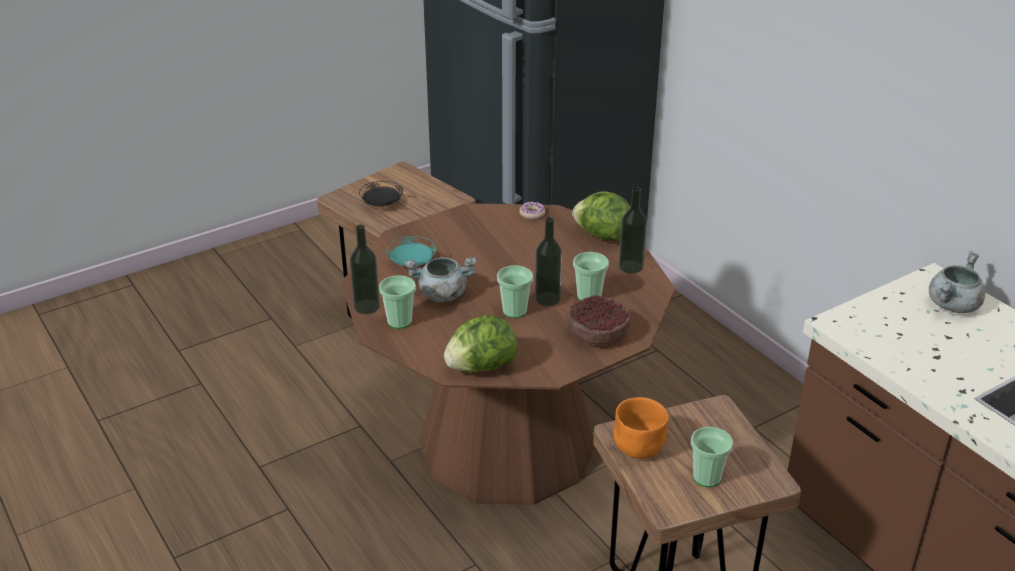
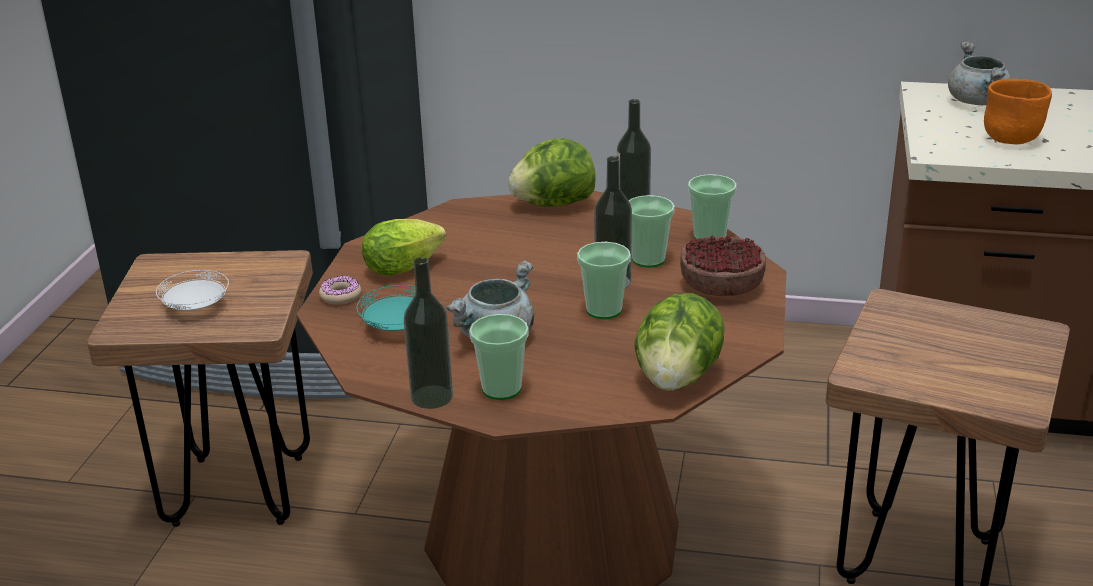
camera: 45 degrees left, 5 degrees down
(381, 204) = (195, 307): black plate -> white plate
(469, 233) = (407, 267): none -> lettuce
(532, 214) = (442, 219): donut -> donut (340, 296)
(639, 450) = (904, 376): orange bowl -> orange bowl (1012, 140)
(707, 477) = (994, 361): cup -> cup (709, 237)

